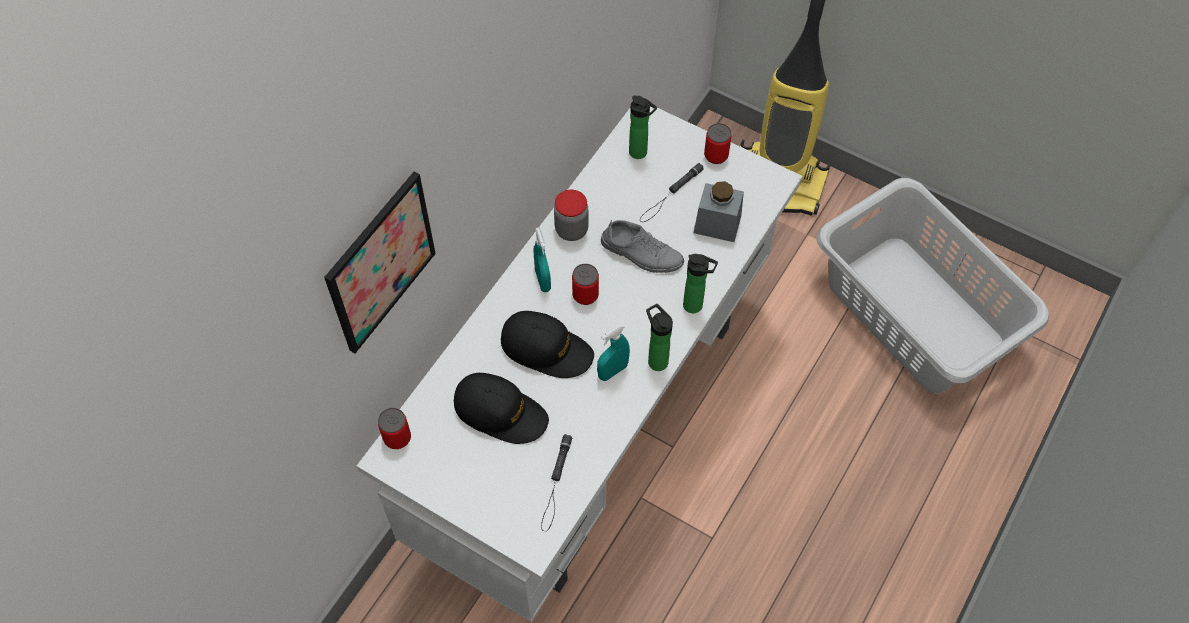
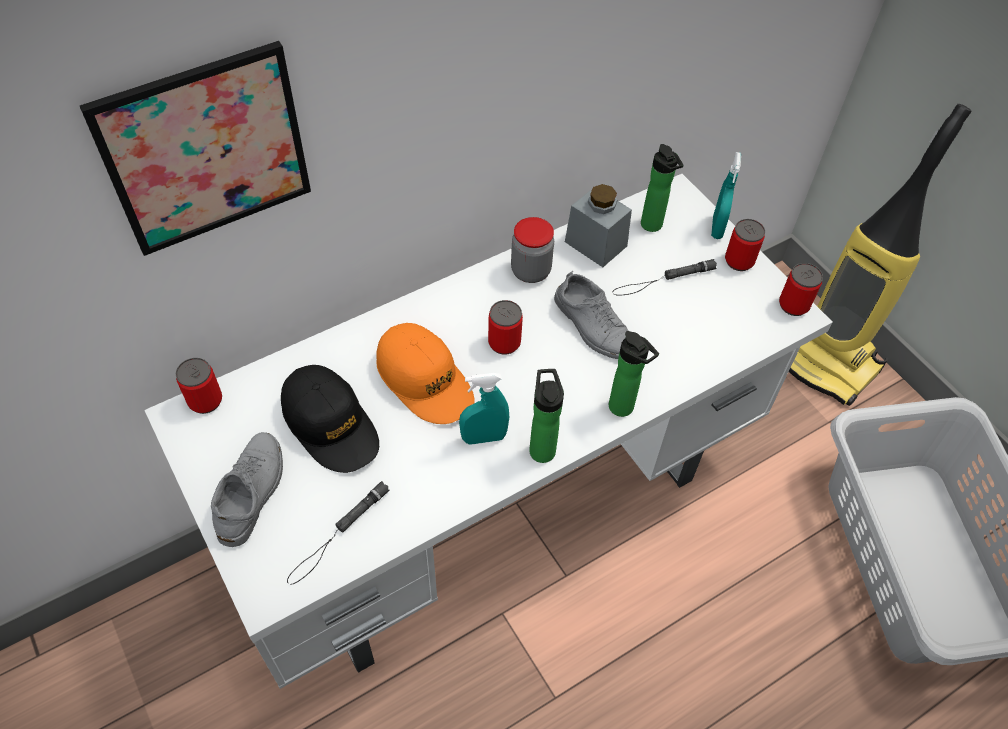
camera: 25 degrees right, 5 degrees down
(476, 484) = (251, 491): none -> grey shoe
(543, 280) = (467, 308): turquoise spray bottle -> turquoise spray bottle (717, 228)
(546, 349) = (425, 380): black cap -> orange cap
(717, 224) = (700, 332): grey jar -> grey jar (595, 244)
(770, 174) = (793, 305): none -> can

